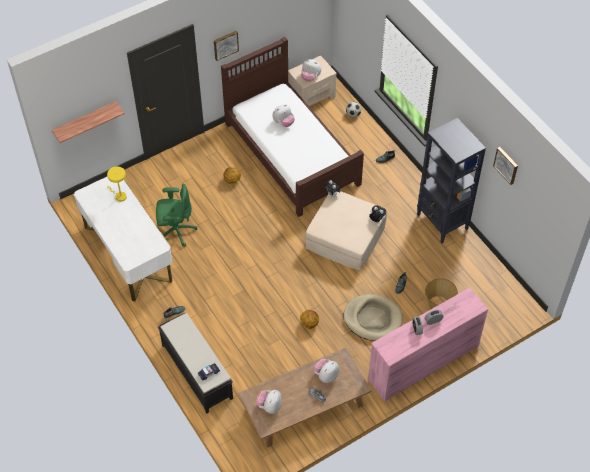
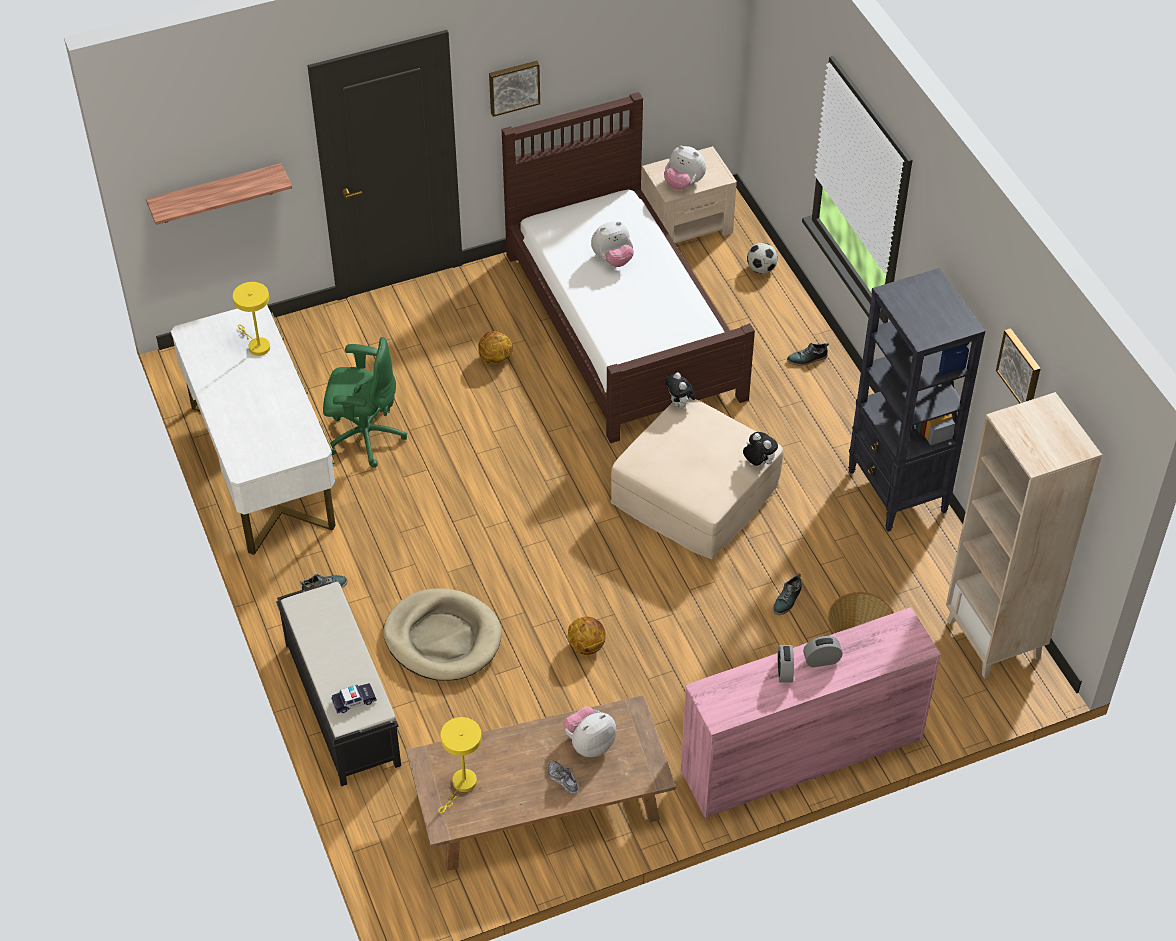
camera: 10 degrees right, 5 degrees down
(269, 406) = (462, 785): plush toy -> yellow table lamp
(372, 319) = (716, 655): beige dog bed -> beige dog bed (443, 638)
(502, 290) = (994, 639): none -> beige bookcase

